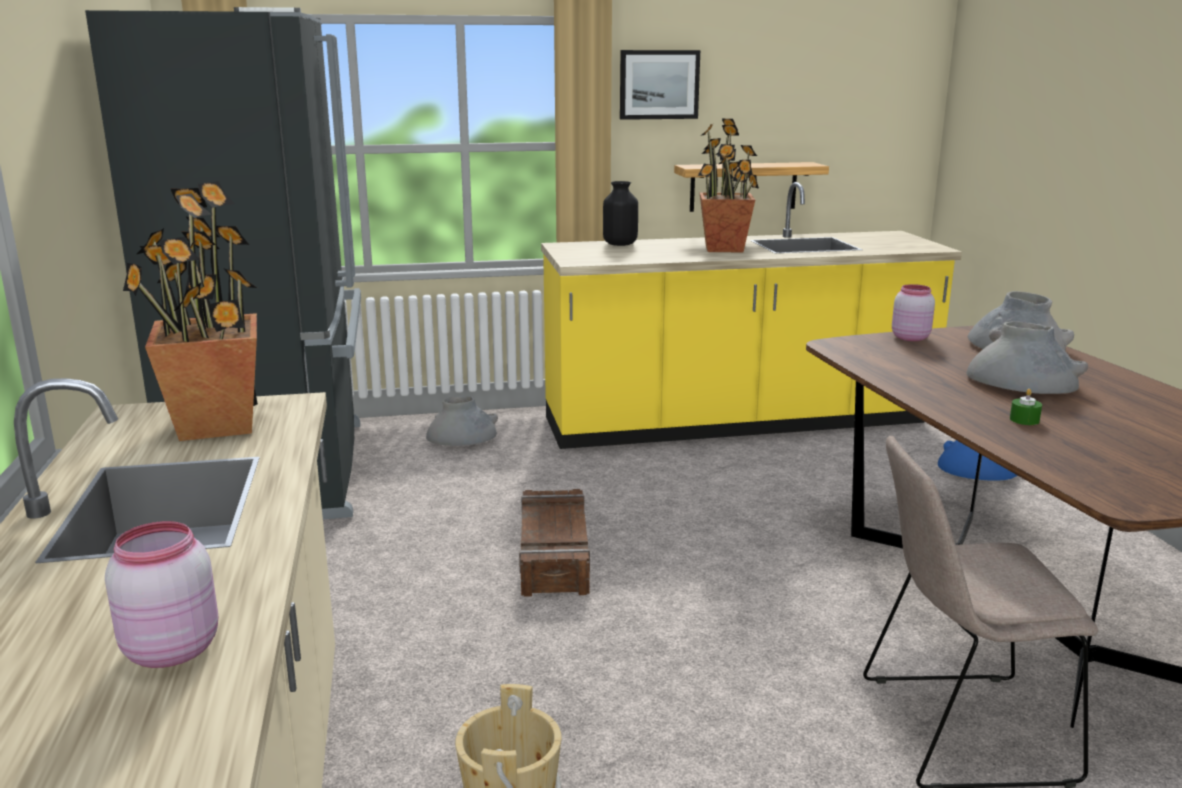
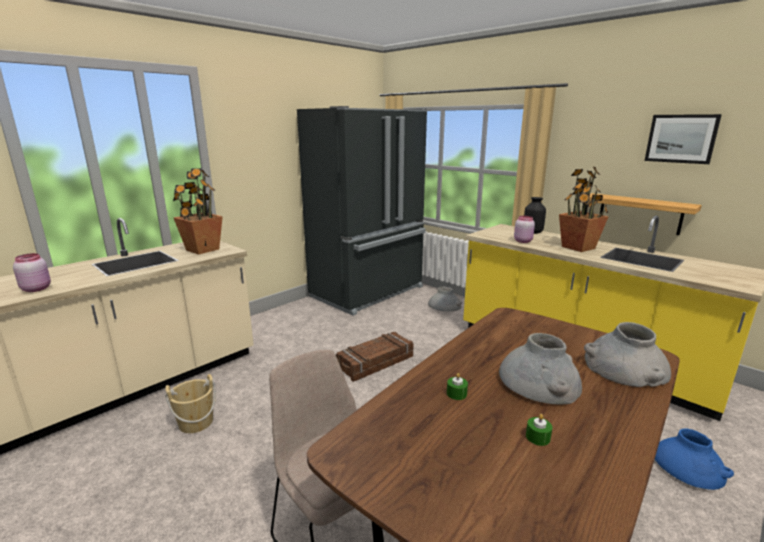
camera: 55 degrees right, 0 degrees up
(659, 84) = (588, 143): picture -> picture (681, 138)
(909, 337) = (568, 330): pink jar -> pink jar (523, 241)
(1132, 414) = (538, 437): none -> green candle

